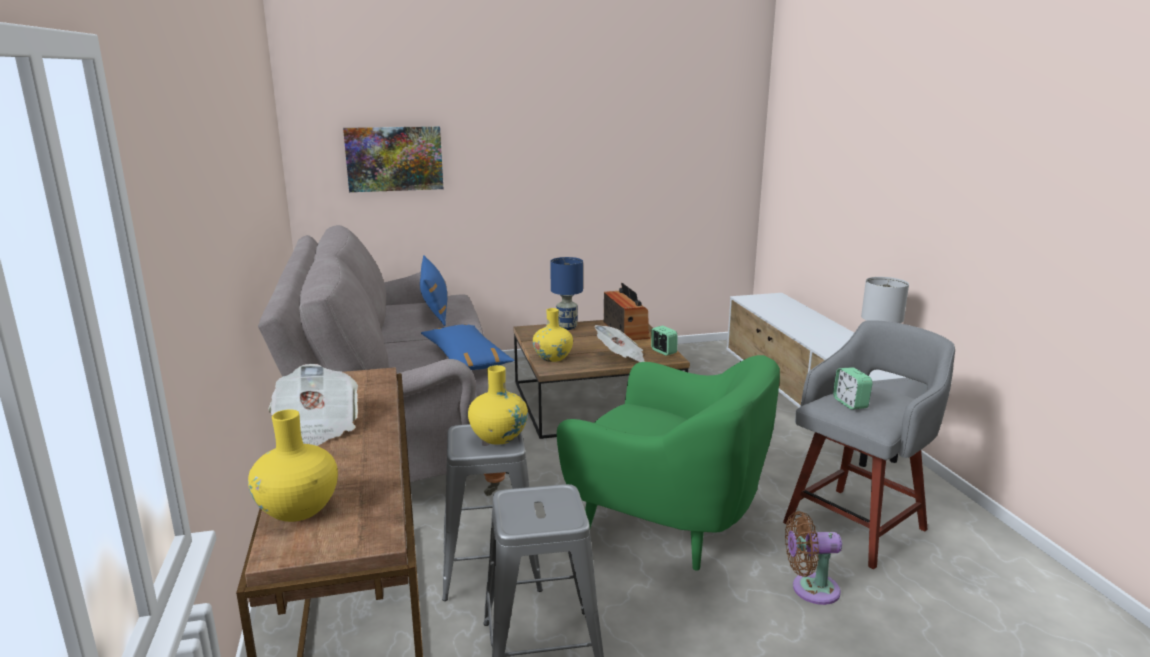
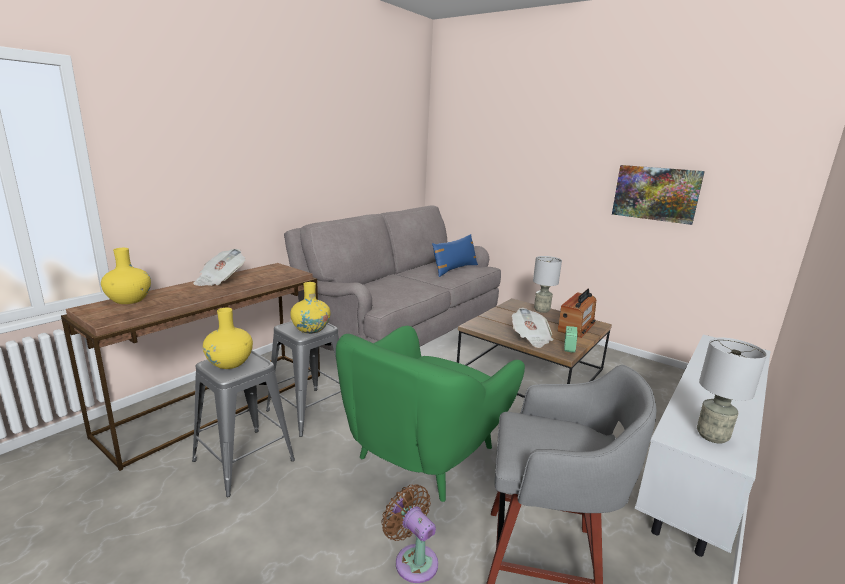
camera: 50 degrees right, 0 degrees up
(394, 158) = (481, 170): picture -> picture (656, 193)
(466, 359) = (403, 294): blue pillow -> none
(553, 357) = (489, 321): yellow vase -> yellow vase (229, 363)
(567, 327) = (541, 310): blue table lamp -> grey table lamp
(668, 522) = (424, 455): green armchair -> green armchair turned 45 degrees clockwise
(850, 403) = (535, 429): alarm clock -> none

